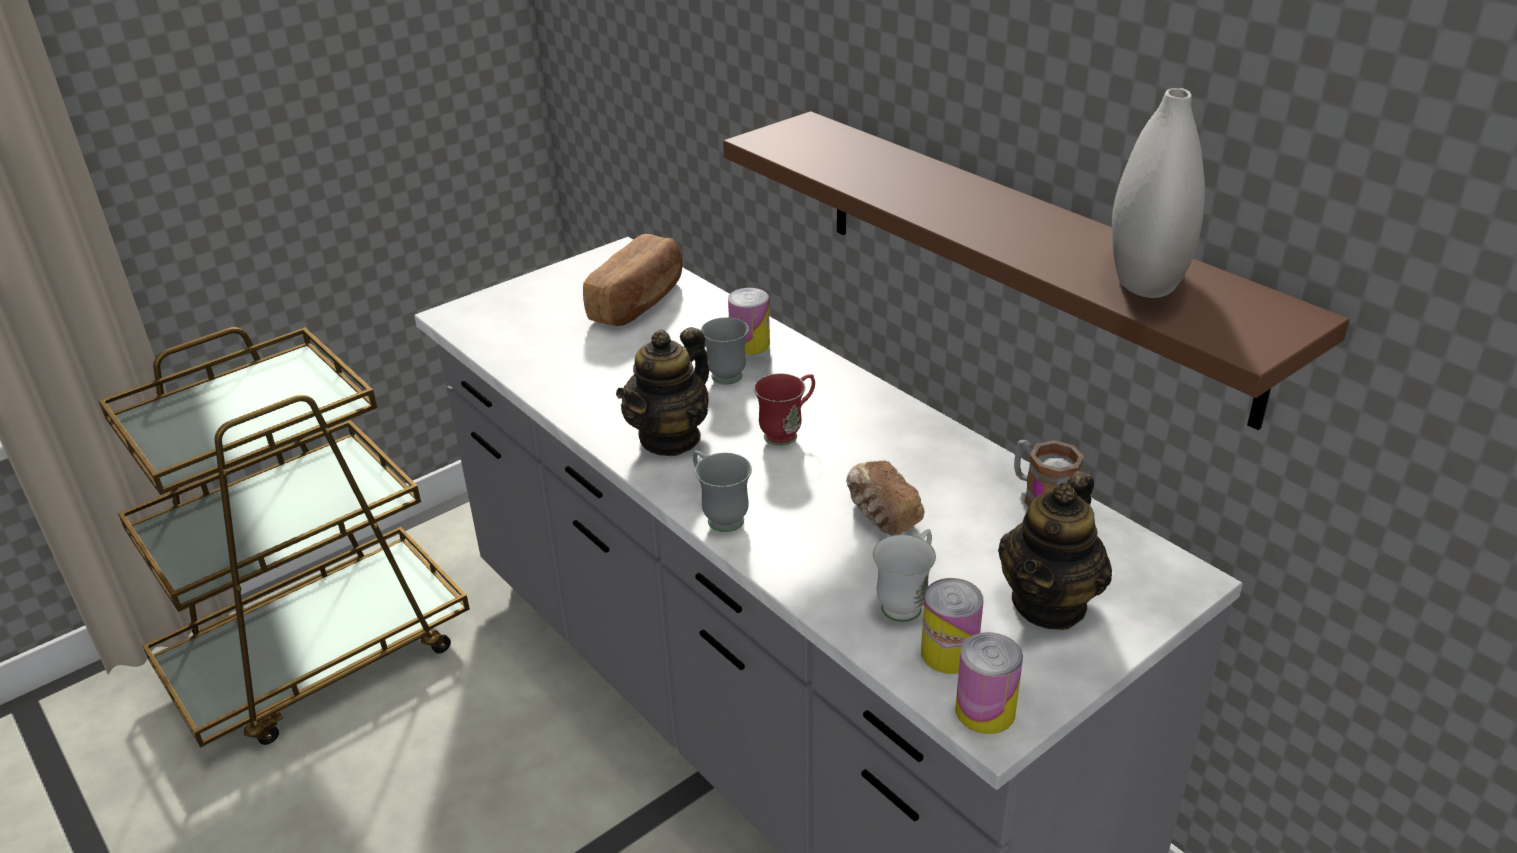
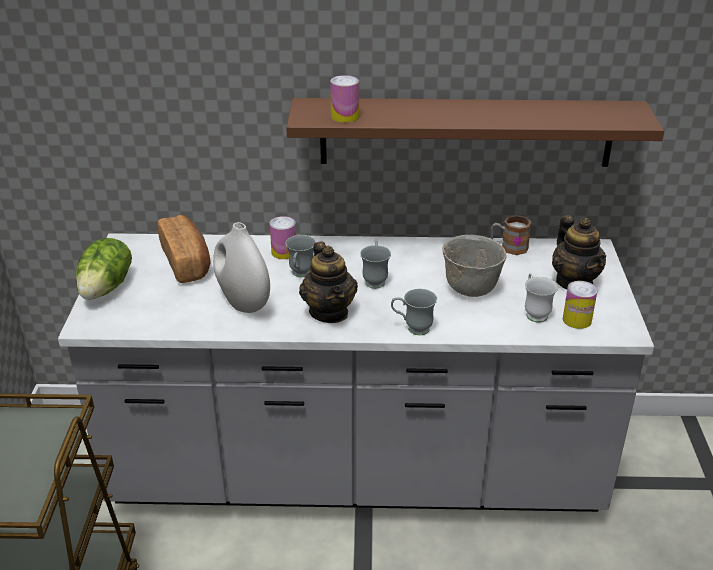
camera: 50 degrees left, 0 degrees up
(530, 289) = (107, 287): none -> lettuce
(788, 433) = (375, 279): red mug -> grey mug
(881, 515) = (469, 288): bread -> grey bowl
(985, 711) = (618, 330): can -> can (345, 116)
(1145, 278) = (570, 113): white vase -> white vase (243, 302)

